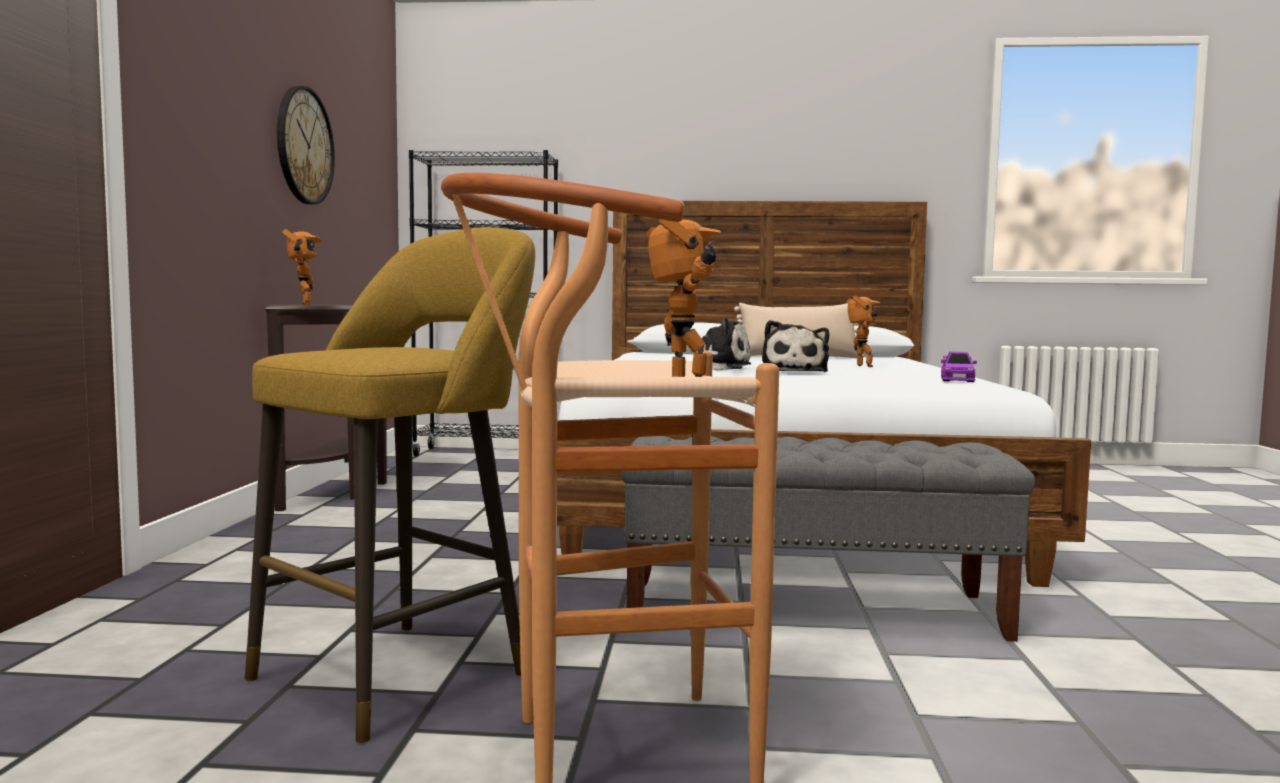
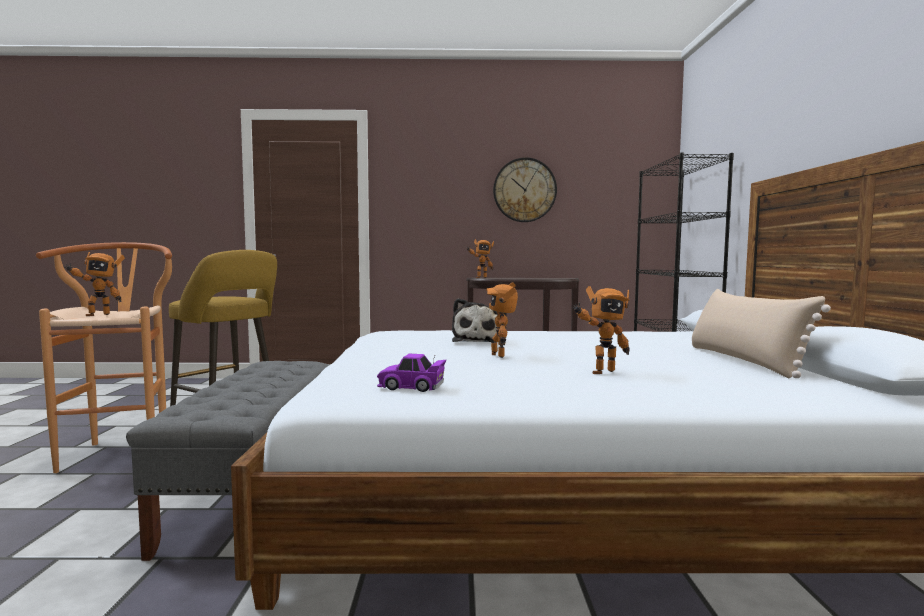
camera: 85 degrees right, 0 degrees up
(795, 371) = (500, 355): plush toy -> toy robot

